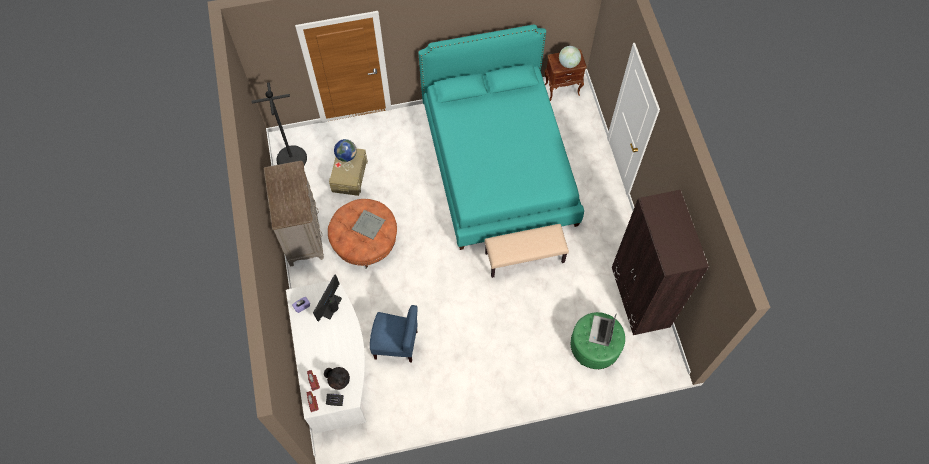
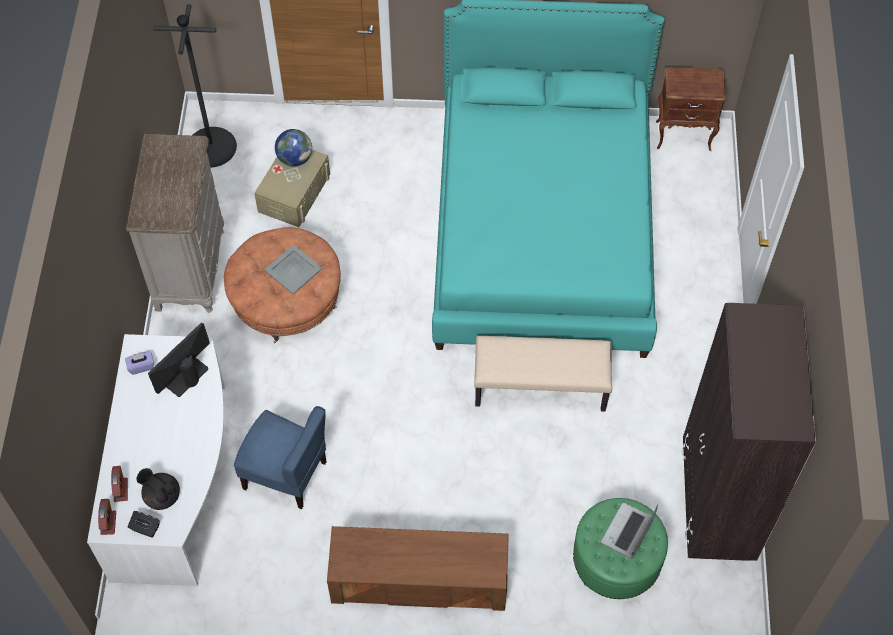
camera: 15 degrees right, 5 degrees down
(489, 387) = (418, 581): none -> brown bench
(568, 63) = (696, 87): globe -> none

